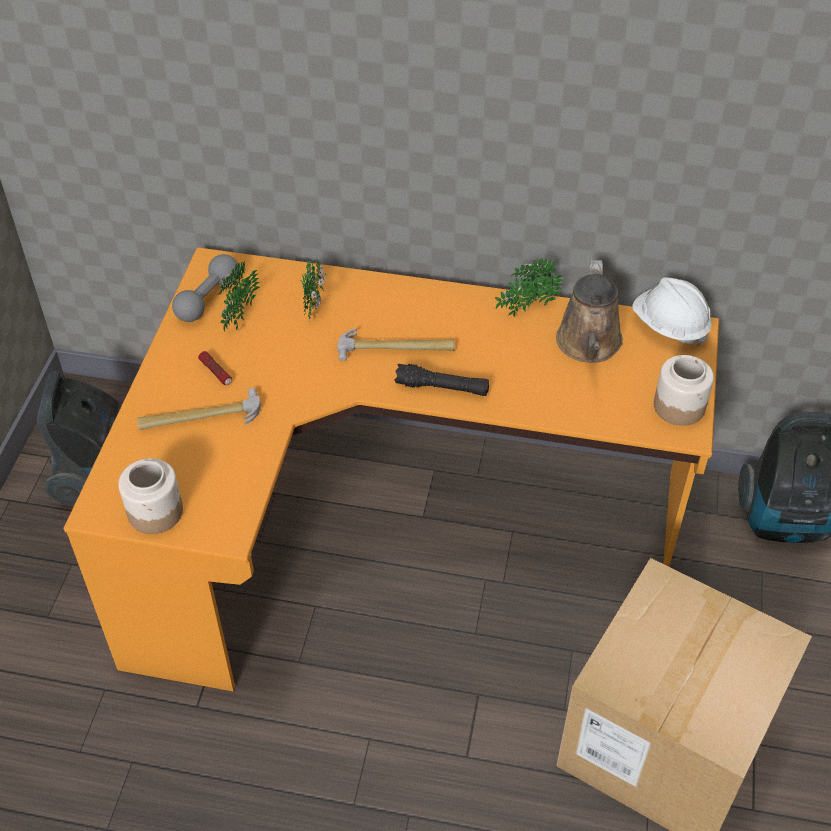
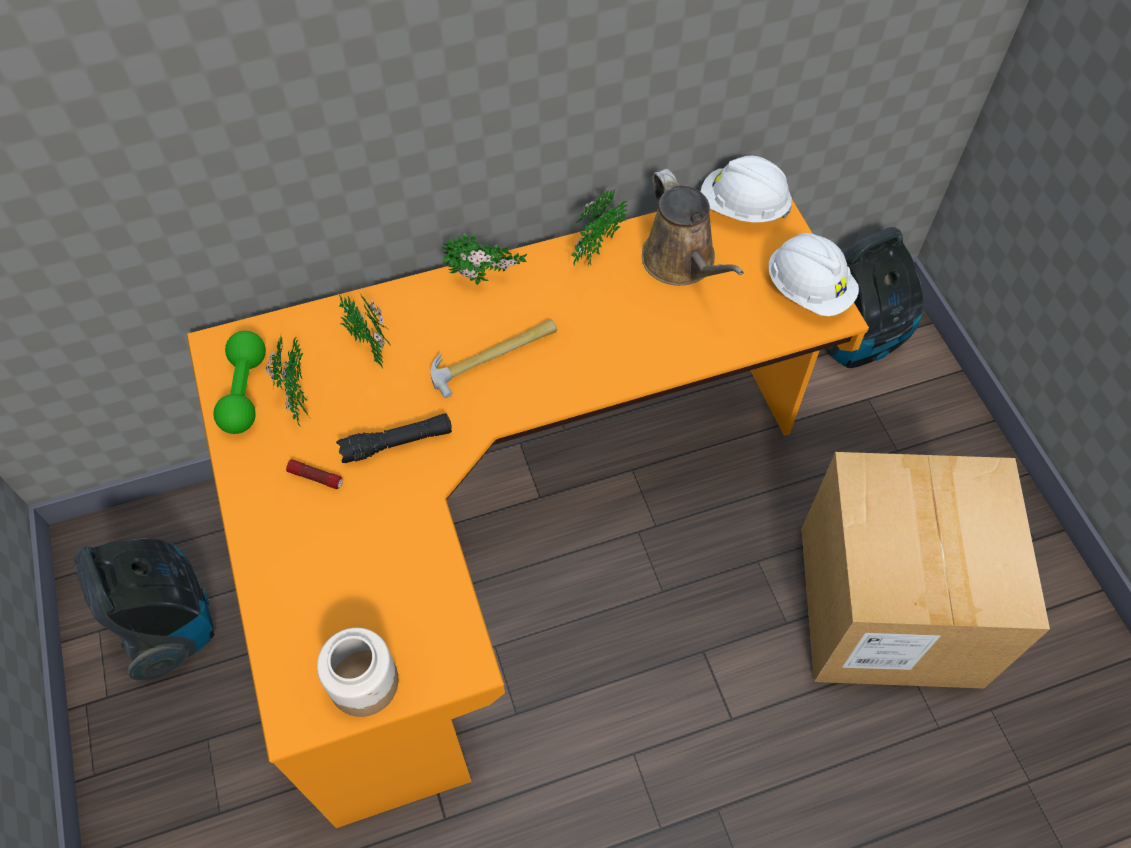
camera: 30 degrees left, 10 degrees up
(200, 417) = (336, 541): hammer -> none
(208, 299) = (245, 392): grey dumbbell -> green dumbbell
(427, 296) = (486, 280): none -> potted plant
(442, 387) = (571, 379): black flashlight -> black flashlight (397, 443)
(679, 406) = (808, 290): jar -> white hard hat

